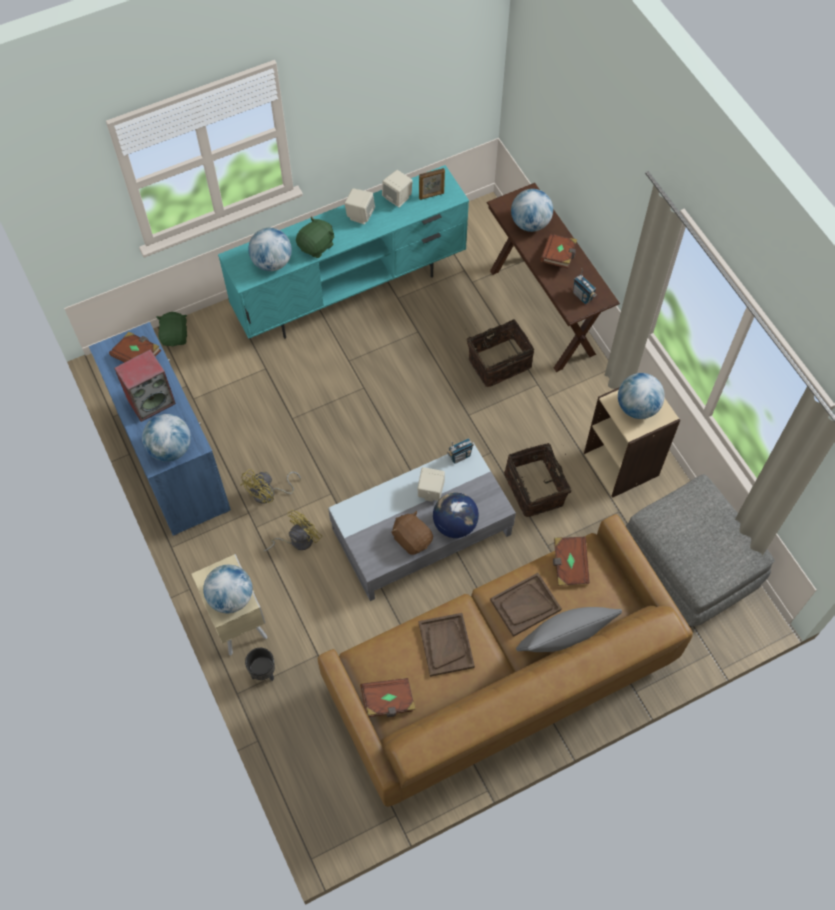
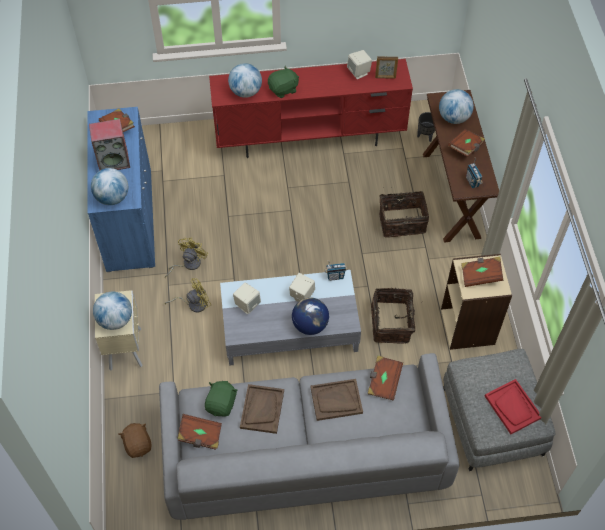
camera: 20 degrees right, 5 degrees down
(175, 336) = (169, 134): green plush toy -> green plush toy (221, 404)
(263, 672) = (128, 391): black planter -> black planter (425, 136)
(269, 494) = (188, 264): yellow fan -> yellow fan turned 150 degrees clockwise
(351, 291) = (311, 138): turquoise tv stand -> red tv stand
(360, 215) = (325, 77): beige speaker -> beige speaker (247, 304)
(412, 539) = (273, 325): brown plush toy -> brown plush toy (138, 444)
(501, 677) = (305, 455): brown sofa -> grey sofa
(564, 637) = (357, 435): grey pillow -> none
(637, 407) = (480, 275): globe -> brown book
(720, 546) = (513, 407): none -> red tray

